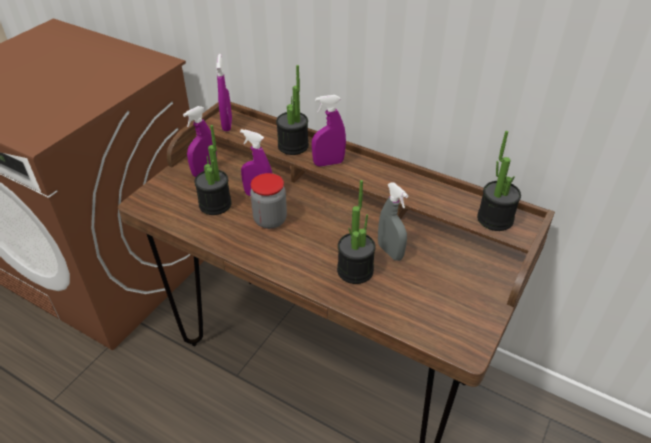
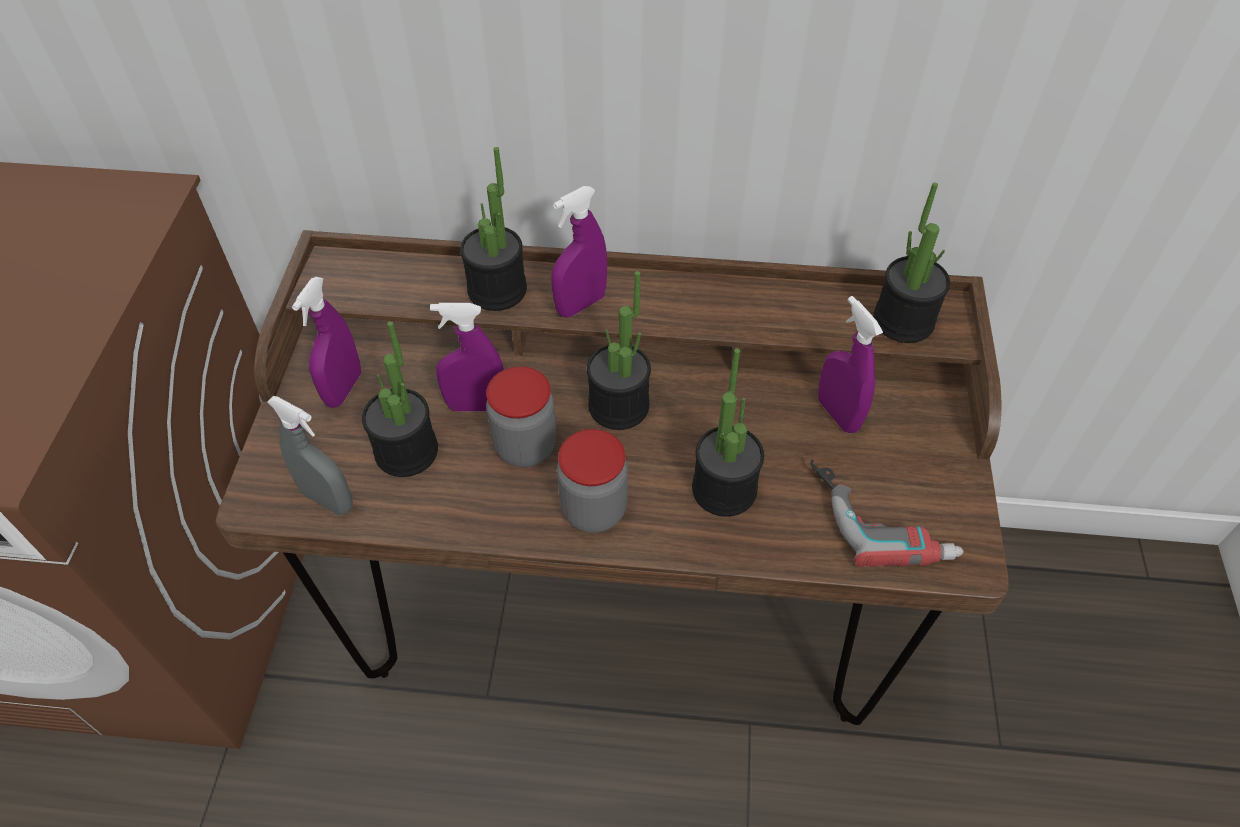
camera: 25 degrees left, 10 degrees up
(227, 124) = (345, 283): purple spray bottle -> purple spray bottle (837, 414)
(284, 257) = (594, 509): none -> jar
(326, 217) = (618, 406): none -> potted plant
(390, 252) = (758, 432): grey spray bottle -> grey spray bottle (328, 500)
(432, 311) = (882, 515): none -> power drill

